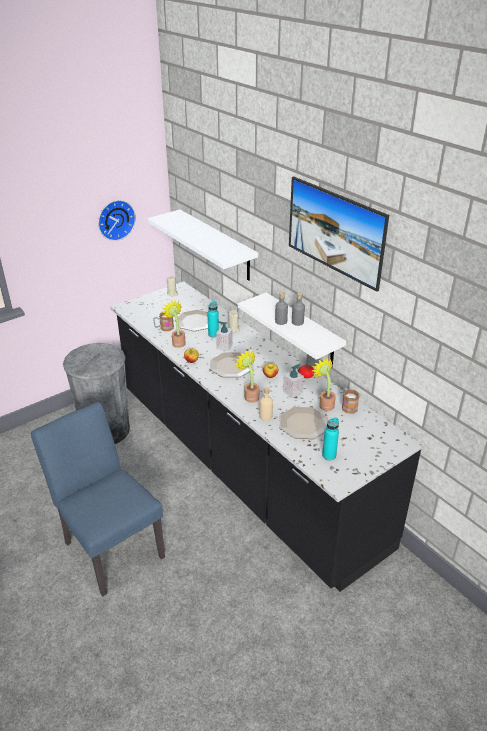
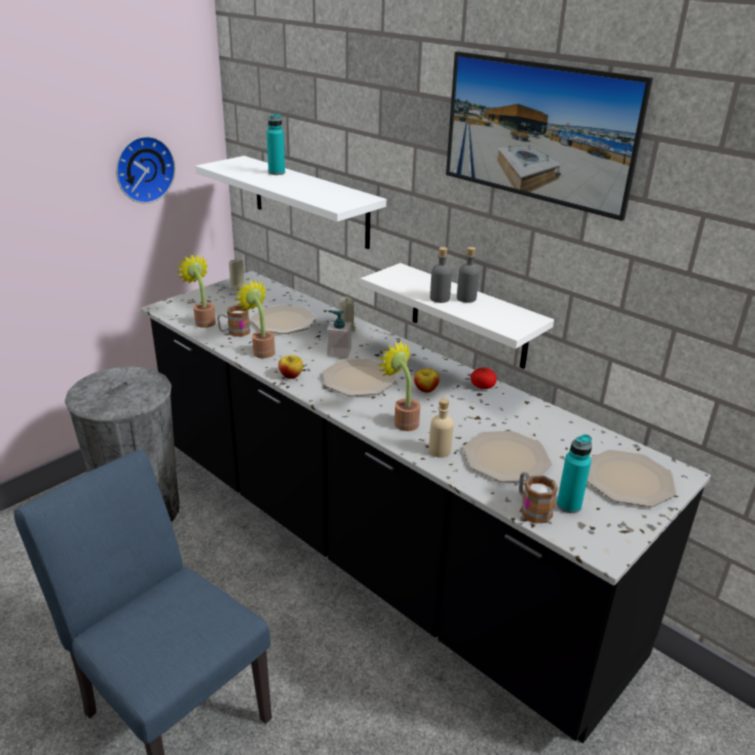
camera: 10 degrees left, 5 degrees down
(213, 334) = (317, 337): turquoise bottle -> turquoise bottle (276, 173)
(292, 392) = (470, 411): soap dispenser -> none
(325, 404) = (528, 425): potted plant -> potted plant (203, 321)
(348, 406) = (566, 425): mug -> mug (532, 508)
(370, 443) = (627, 479): none -> plate

